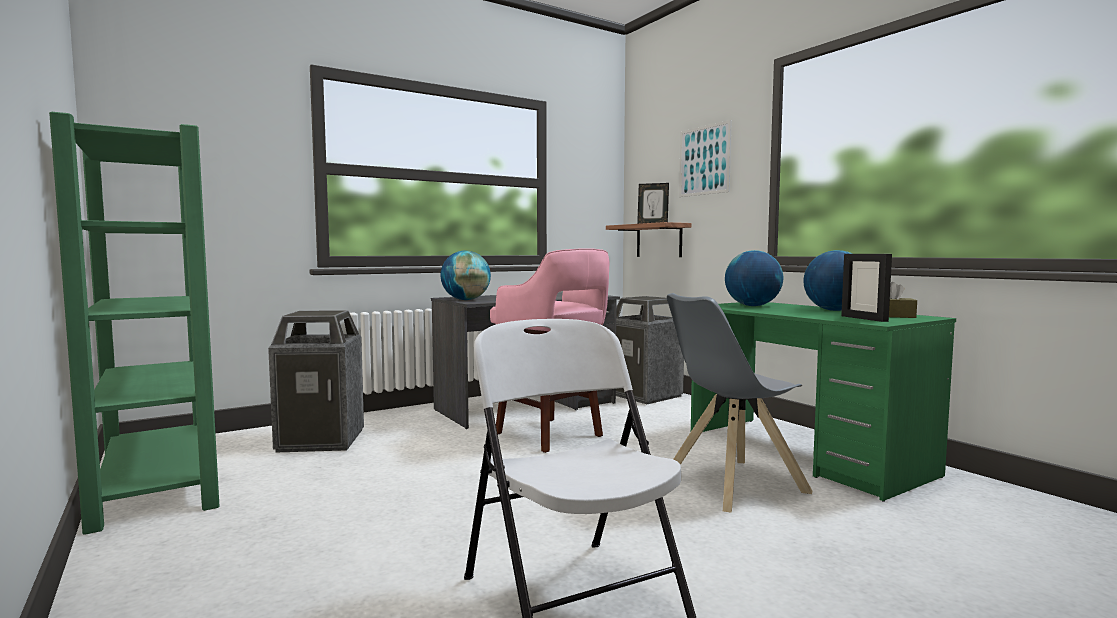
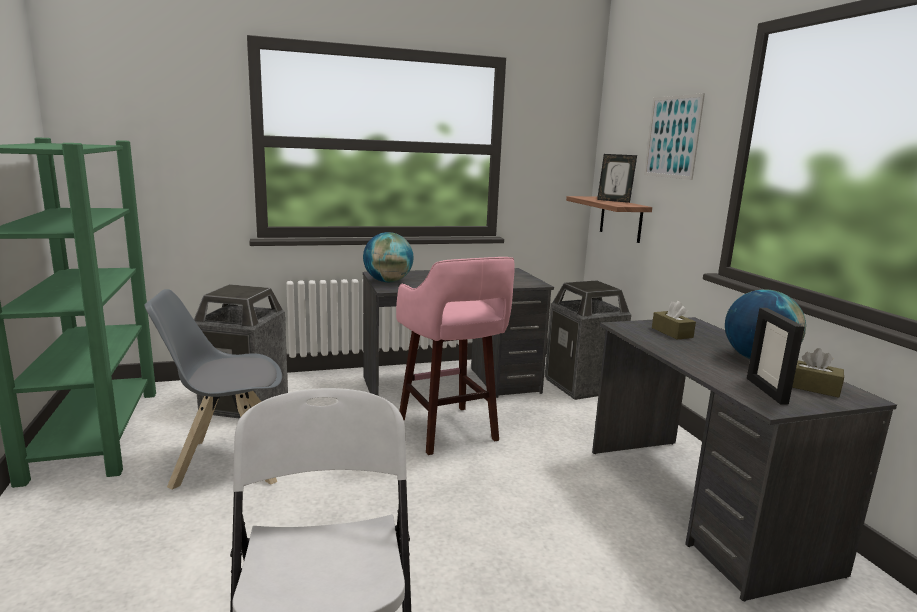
camera: 15 degrees right, 10 degrees up
(730, 485) = (585, 538): grey chair -> grey chair (227, 462)
(752, 306) = (672, 332): globe -> brown tissue box
(804, 454) = (700, 506): green desk -> grey desk

